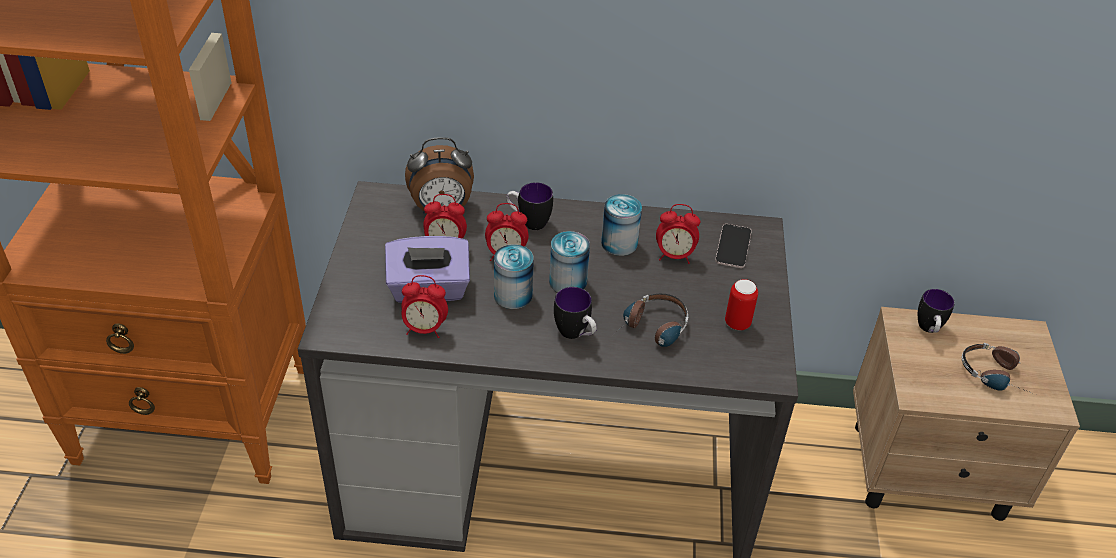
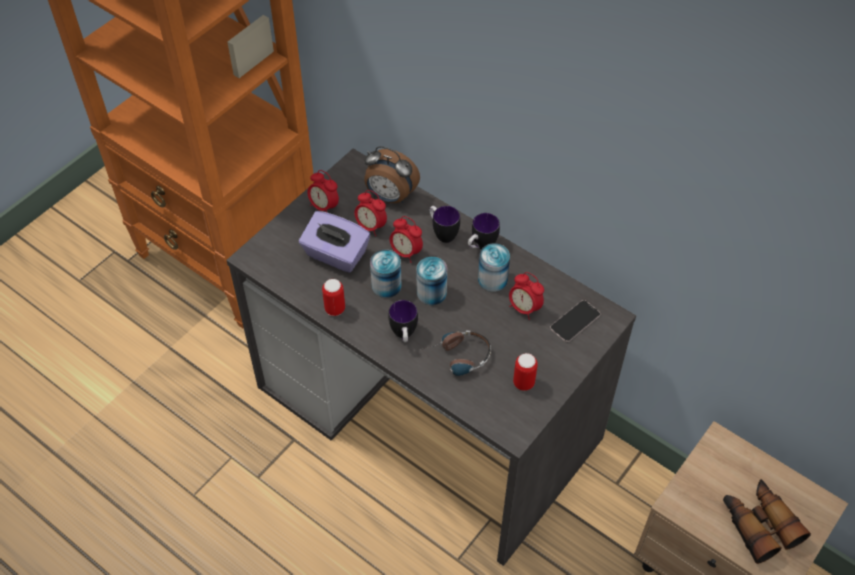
camera: 35 degrees right, 10 degrees up
(424, 329) = (311, 283): alarm clock -> alarm clock (324, 207)
(475, 342) = (335, 309): none -> can
(928, 330) = (735, 459): mug -> mug (481, 246)
(997, 375) = (758, 524): headphones -> binoculars

